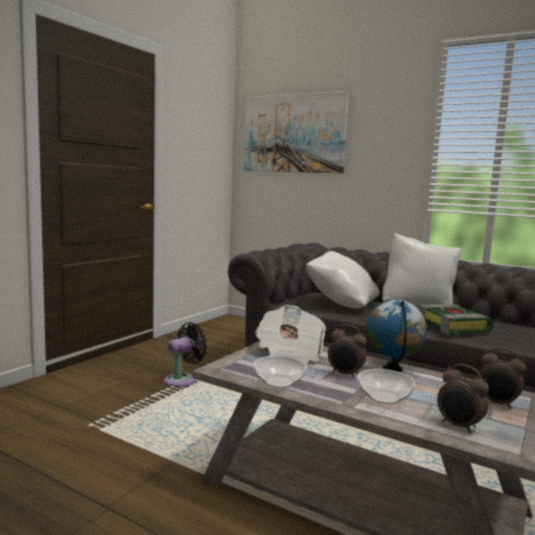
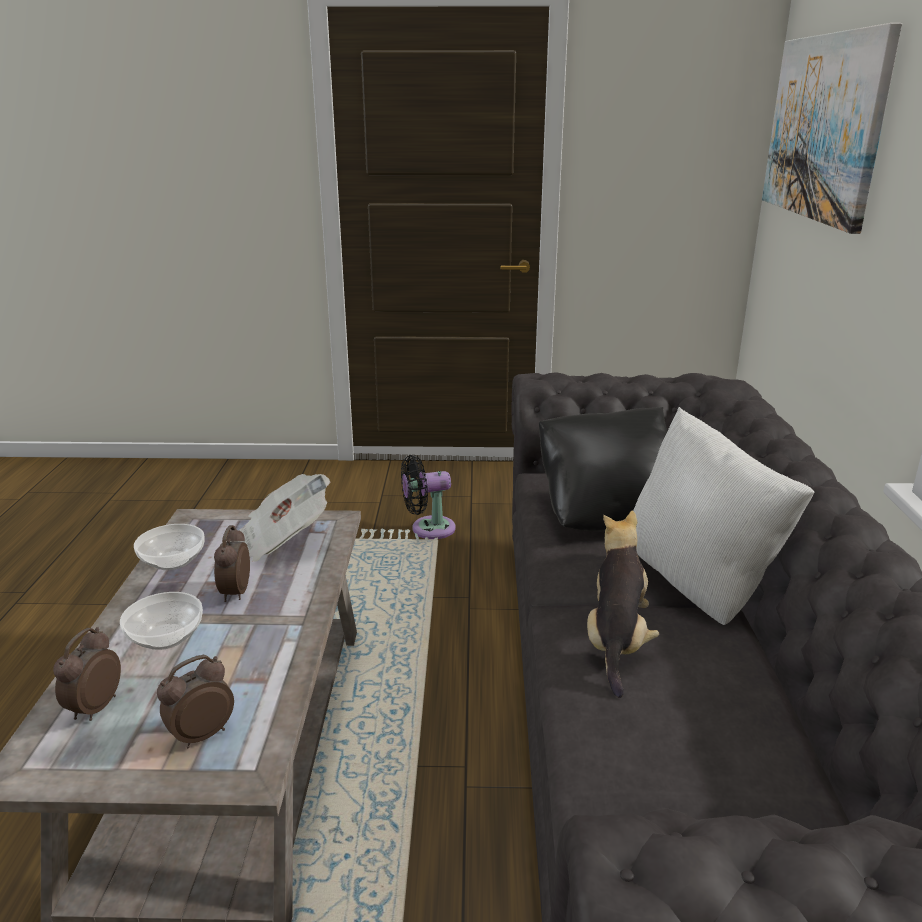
camera: 60 degrees right, 15 degrees up
(182, 380) = (428, 529): black fan -> black fan turned 150 degrees clockwise
(341, 304) = (608, 513): white pillow -> black pillow
(392, 369) = (288, 623): globe -> none
(453, 327) = (616, 642): book -> plush toy
(497, 404) = (201, 734): alarm clock -> alarm clock turned 45 degrees clockwise

